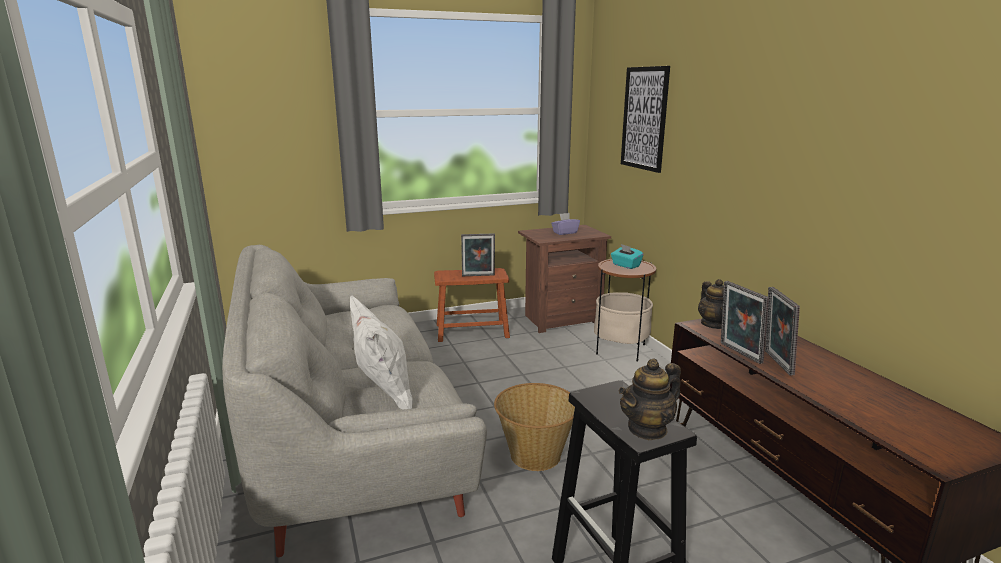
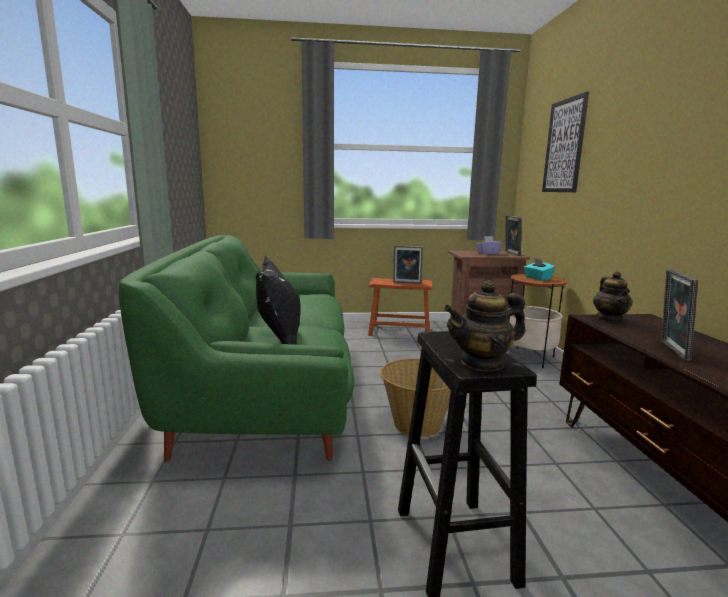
camera: 15 degrees right, 5 degrees down
(353, 435) = (269, 387): grey sofa -> green sofa
(383, 396) = (279, 343): white pillow -> black pillow
(738, 353) = (629, 339): picture frame -> picture frame (511, 253)

